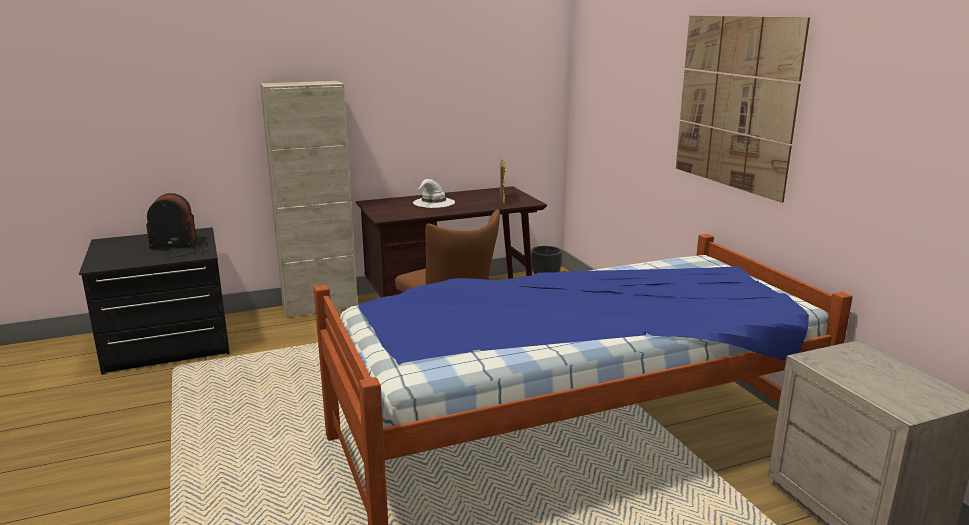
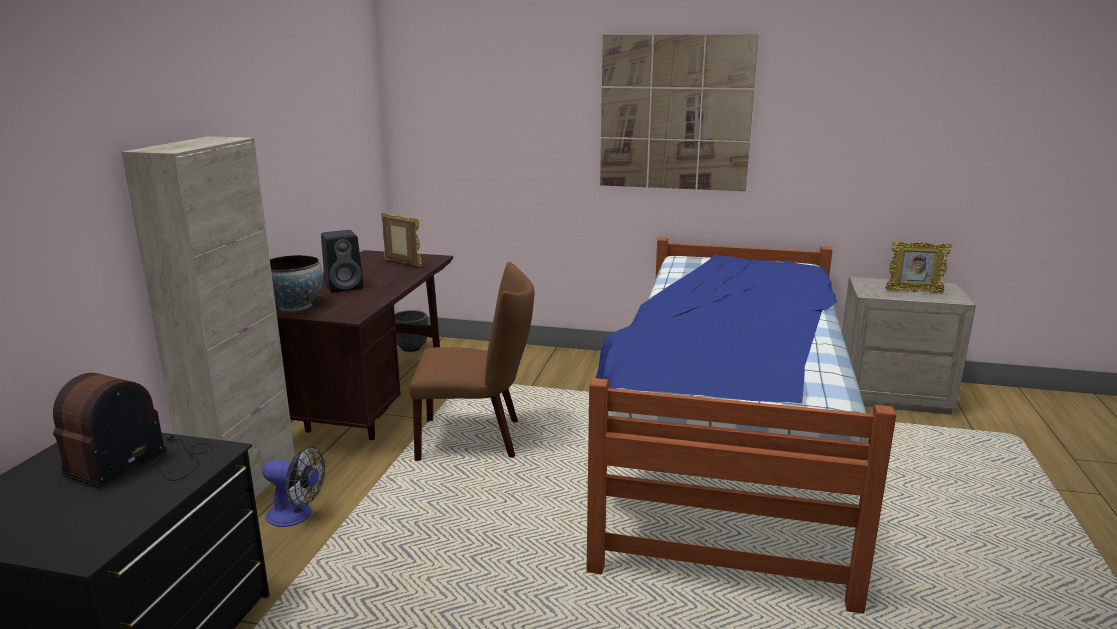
camera: 55 degrees left, 0 degrees up
(305, 330) = (296, 515): none -> fan
(382, 204) = (295, 306): none -> bowl
(433, 202) = (345, 286): white hat -> black speaker
(877, 381) = (913, 292): none -> picture frame

